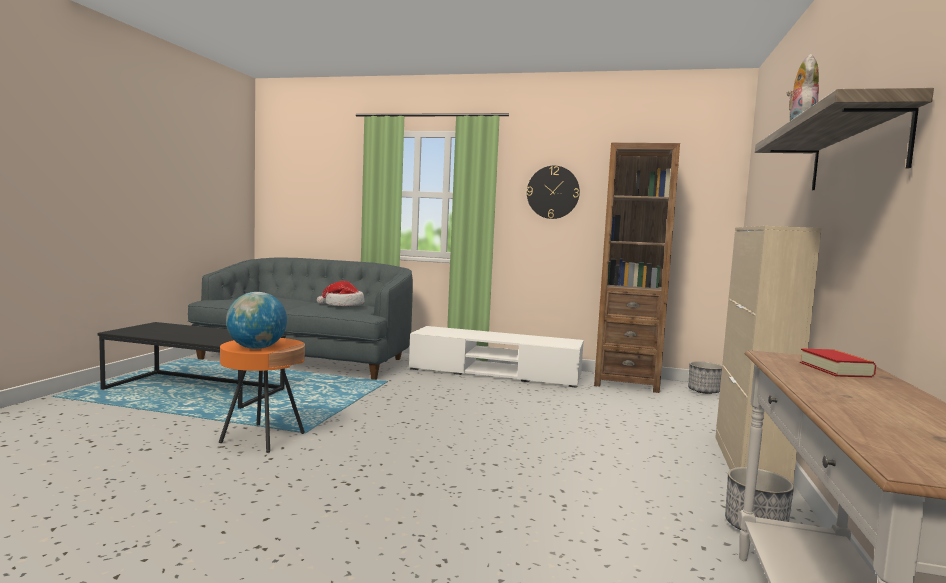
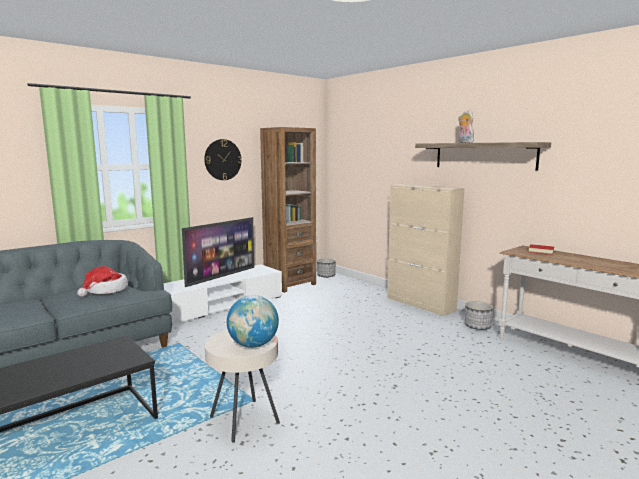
camera: 55 degrees left, 5 degrees up
(263, 438) = (244, 420): orange side table -> beige side table
(506, 336) = (221, 276): none -> television

